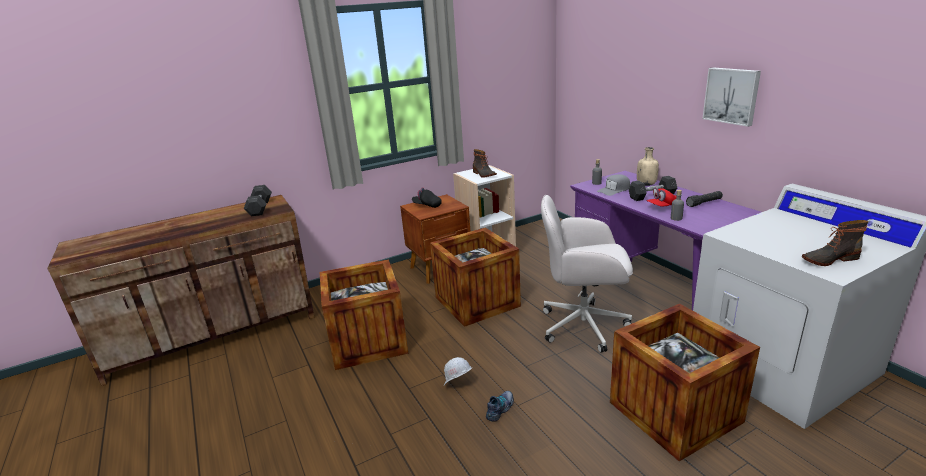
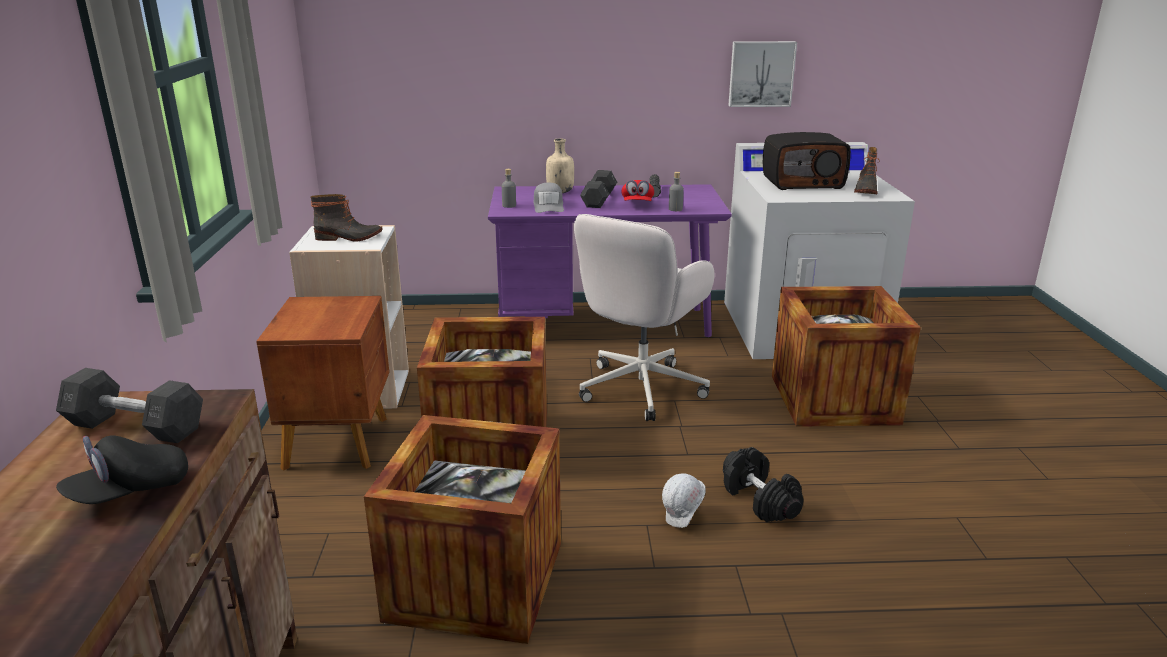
camera: 65 degrees left, 0 degrees up
(427, 205) = (309, 320): black cap -> black cap (130, 492)
(500, 409) = (759, 500): shoe -> black dumbbell
(732, 95) = (648, 55): picture -> picture (761, 74)
(791, 233) = (802, 183): none -> radio

